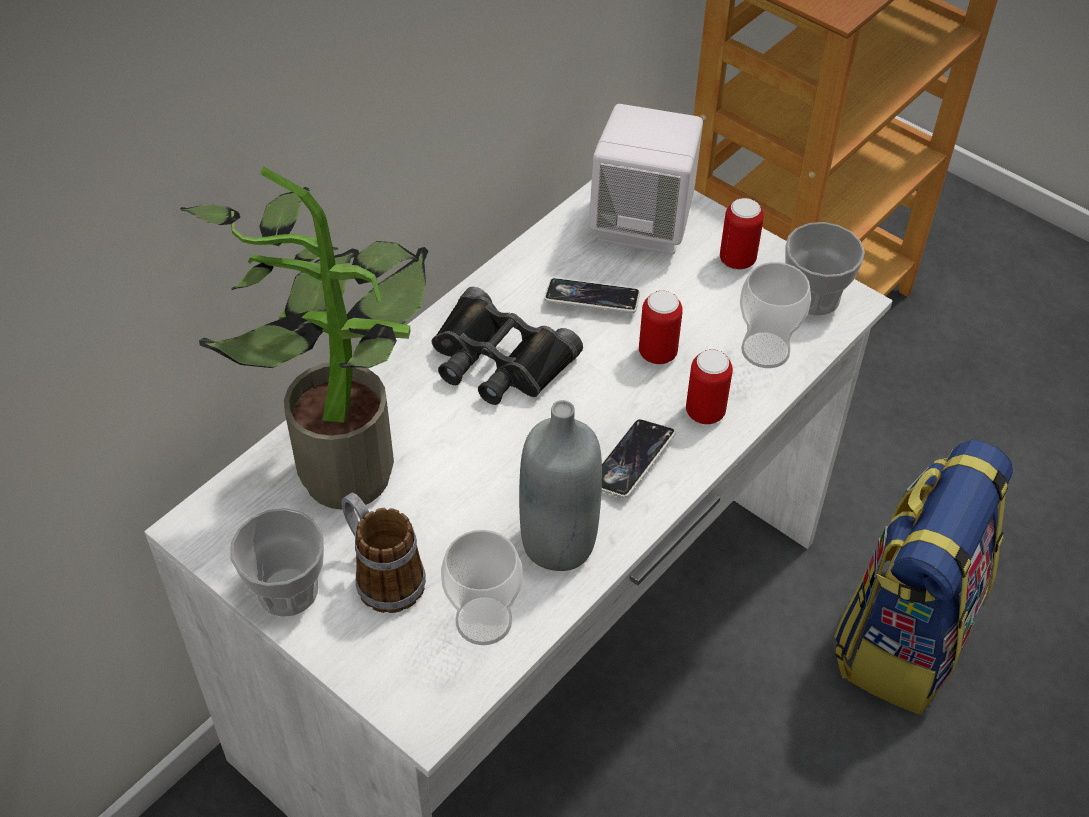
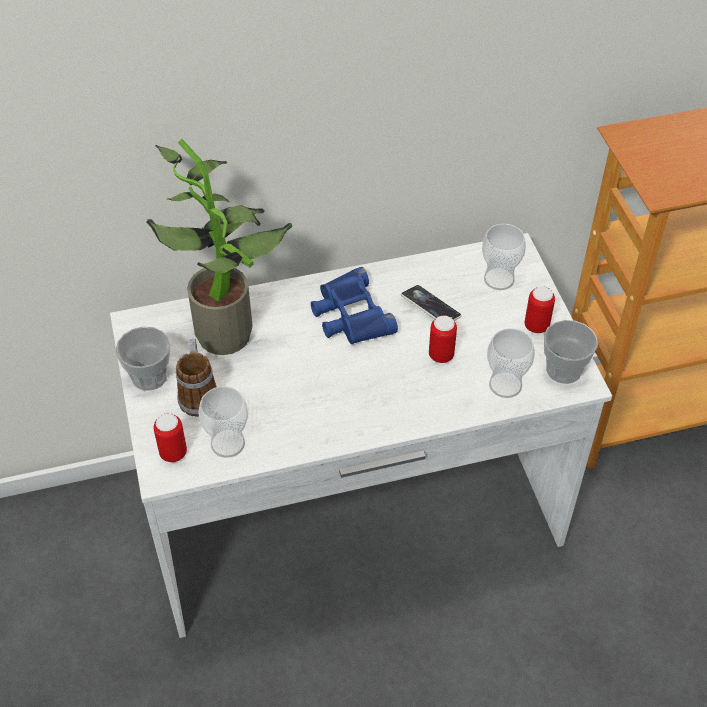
camera: 35 degrees right, 0 degrees up
(498, 360) = (350, 315): black binoculars -> blue binoculars
(558, 543) = (298, 426): grey bottle -> none
(631, 462) = (373, 406): phone -> none
(643, 224) = (499, 279): white speaker -> cup
(705, 412) = (438, 401): can -> can (173, 453)
(903, 635) = (577, 631): backpack -> none

